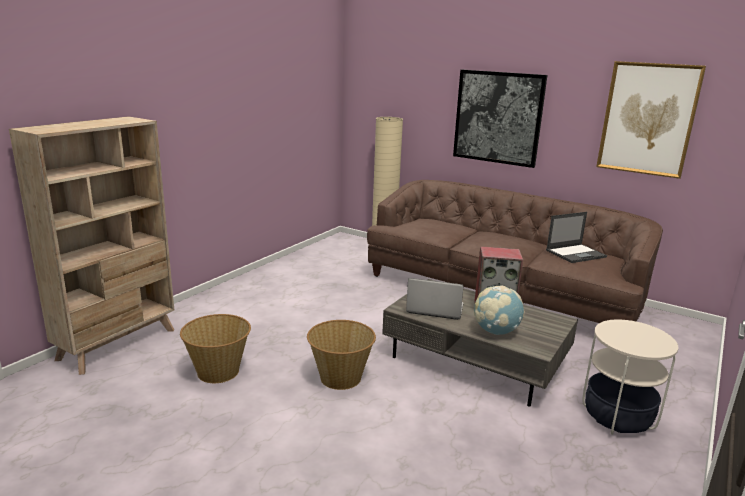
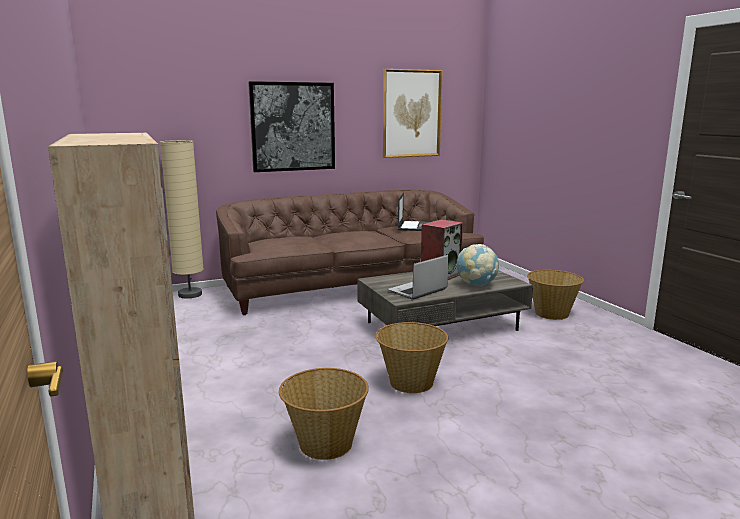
camera: 55 degrees left, 5 degrees down
(617, 419) = (551, 313): beige side table -> basket

